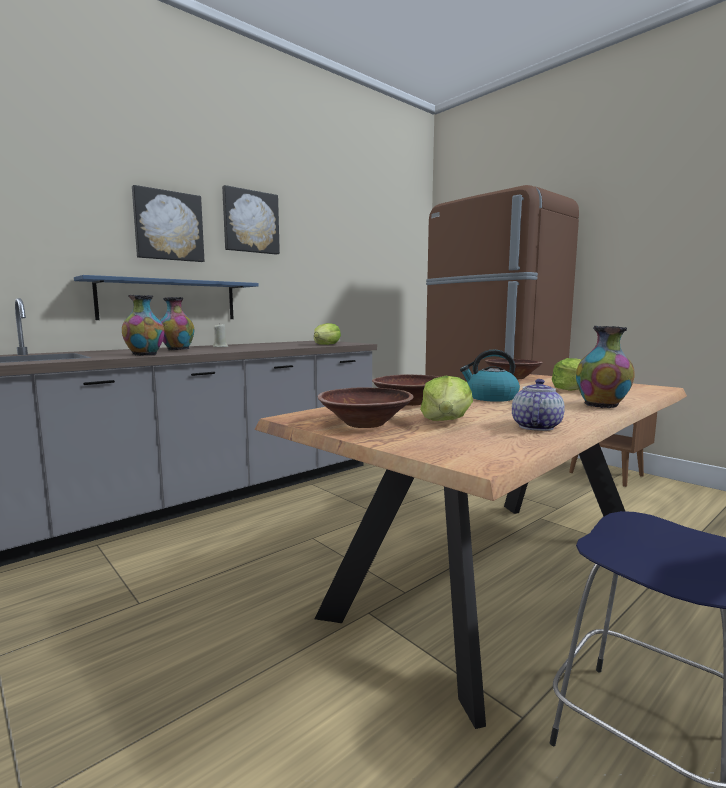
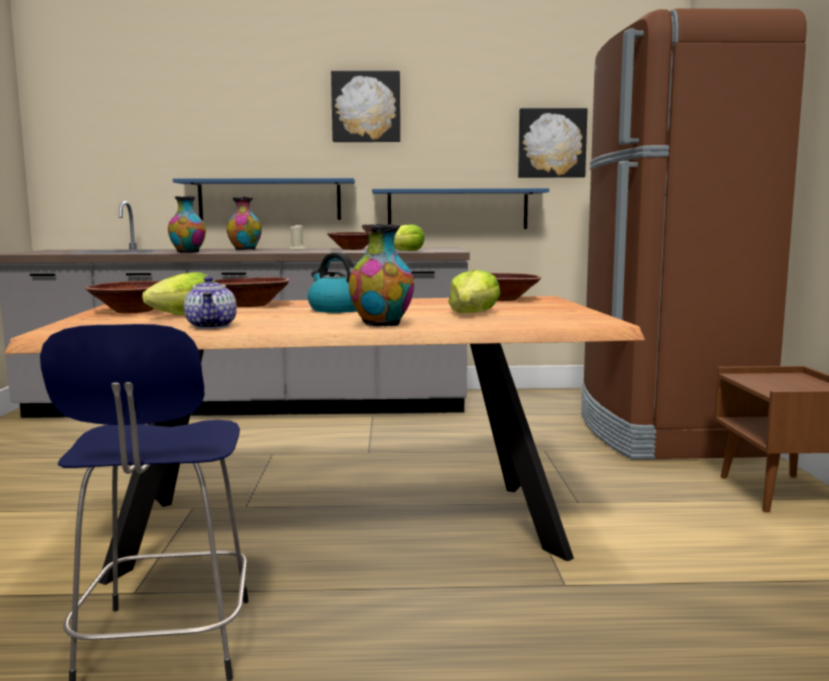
camera: 40 degrees right, 0 degrees up
(168, 226) = (271, 123): picture -> picture (551, 143)
(267, 345) = (353, 249): none -> brown bowl
(316, 311) = (457, 209): none -> blue shelf
(535, 427) = (212, 326): teapot -> teapot turned 105 degrees clockwise

